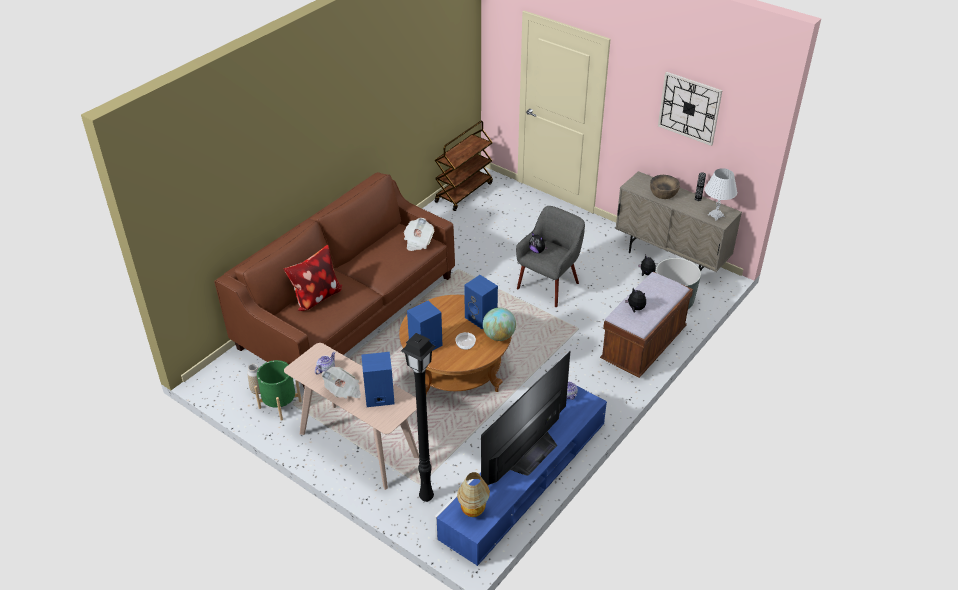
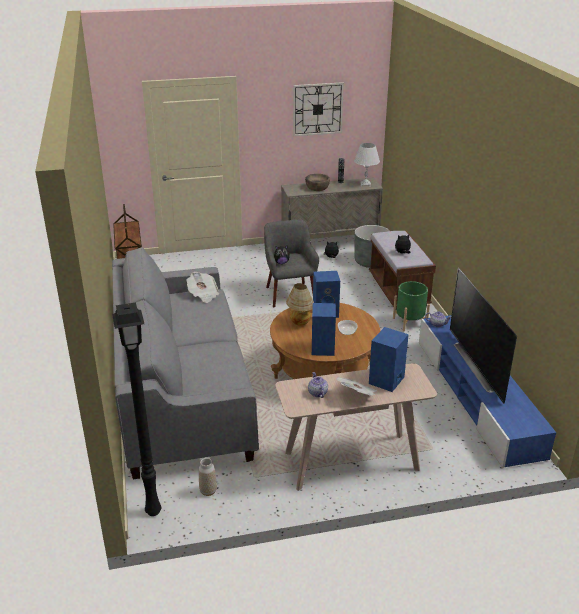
camera: 50 degrees left, 10 degrees down
(280, 404) = (245, 485): green planter -> green planter (409, 322)
(316, 297) = (195, 369): pillow -> none
(347, 313) = (183, 393): brown sofa -> grey sofa
(425, 497) = (449, 453): black floor lamp -> black floor lamp (152, 512)
(473, 511) = (519, 418): table lamp -> table lamp (299, 323)
(499, 336) = (356, 314): globe -> none

